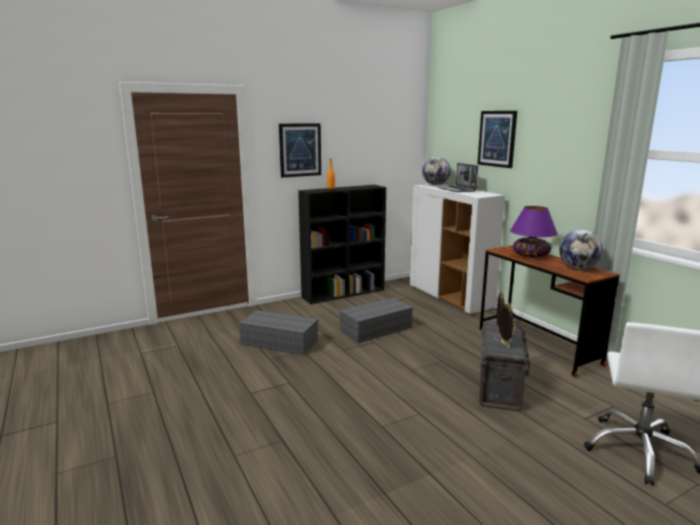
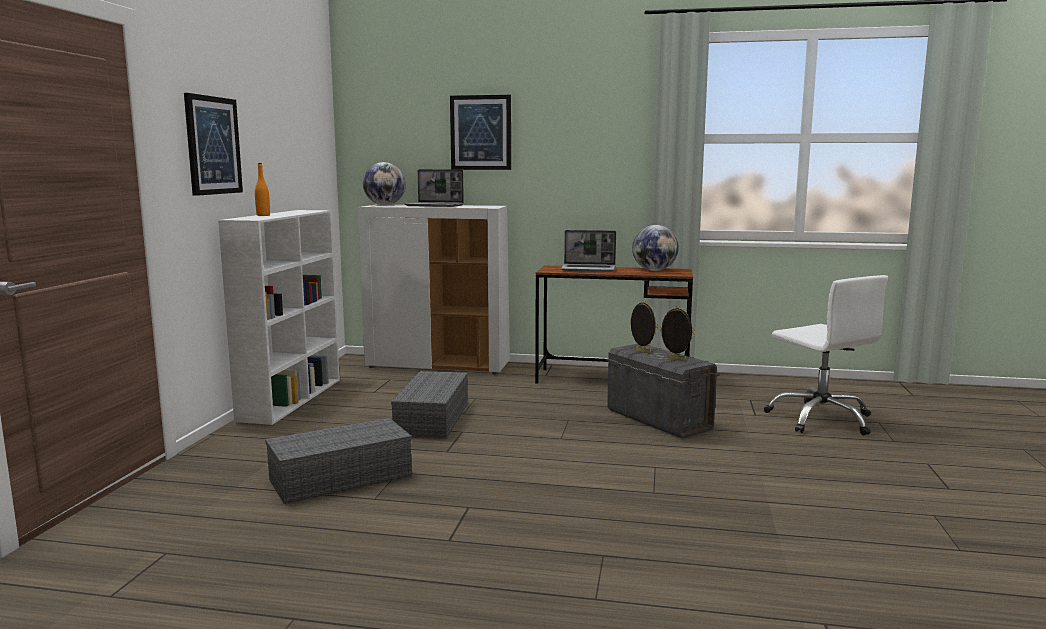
camera: 50 degrees left, 5 degrees down
(344, 293) = (292, 398): black bookcase -> white bookcase
(531, 255) = (589, 269): purple table lamp -> laptop

